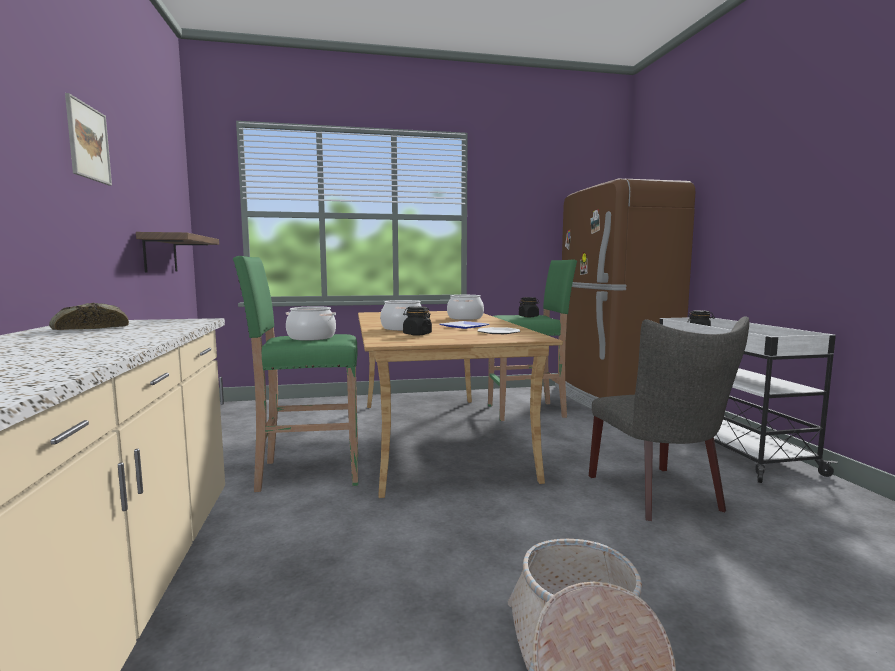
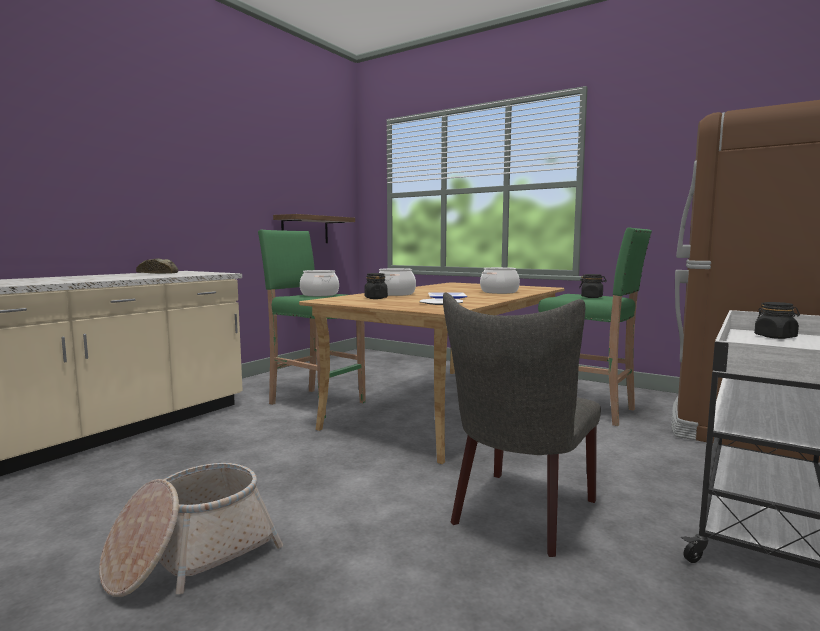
camera: 45 degrees right, 0 degrees up
(88, 142) = (223, 159): picture -> none

